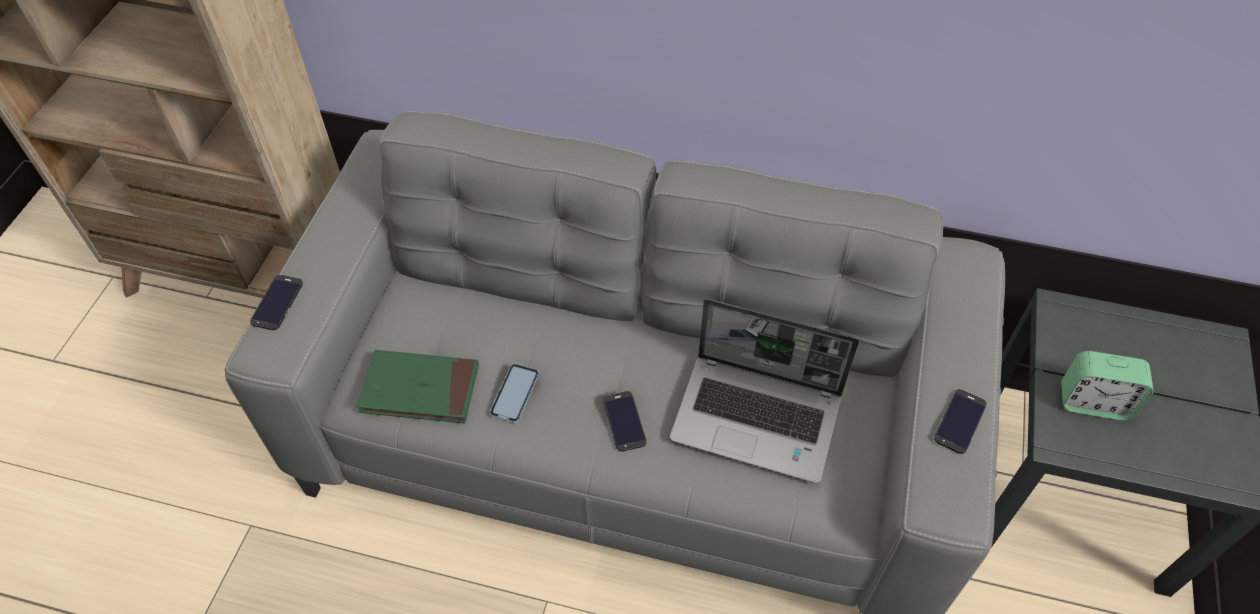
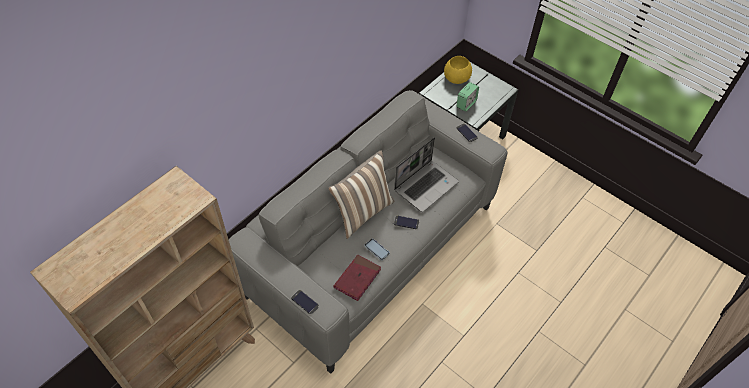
camera: 65 degrees left, 0 degrees up
(420, 389) = (357, 278): green book -> red book
(603, 327) = (362, 212): none -> pillow
(1160, 345) = (456, 78): none -> yellow bowl

